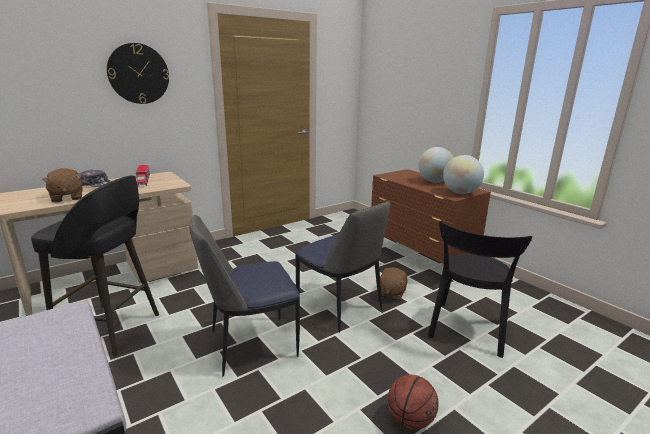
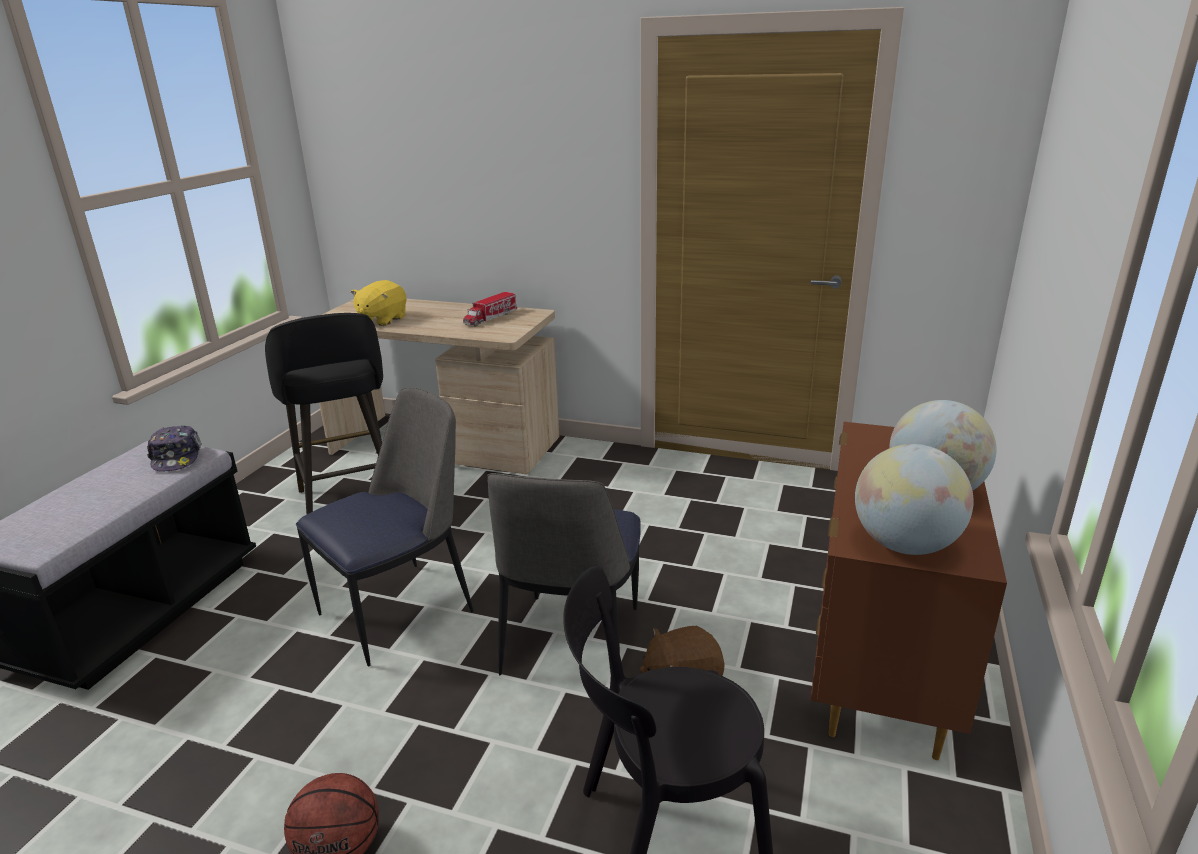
camera: 55 degrees right, 5 degrees up
(66, 198) = (382, 320): brown plush toy -> yellow plush toy
(96, 184) = (443, 309): cap -> cap (177, 457)
(138, 74) = (522, 149): wall clock -> none
(250, 345) = (400, 610): chair -> chair turned 105 degrees clockwise

